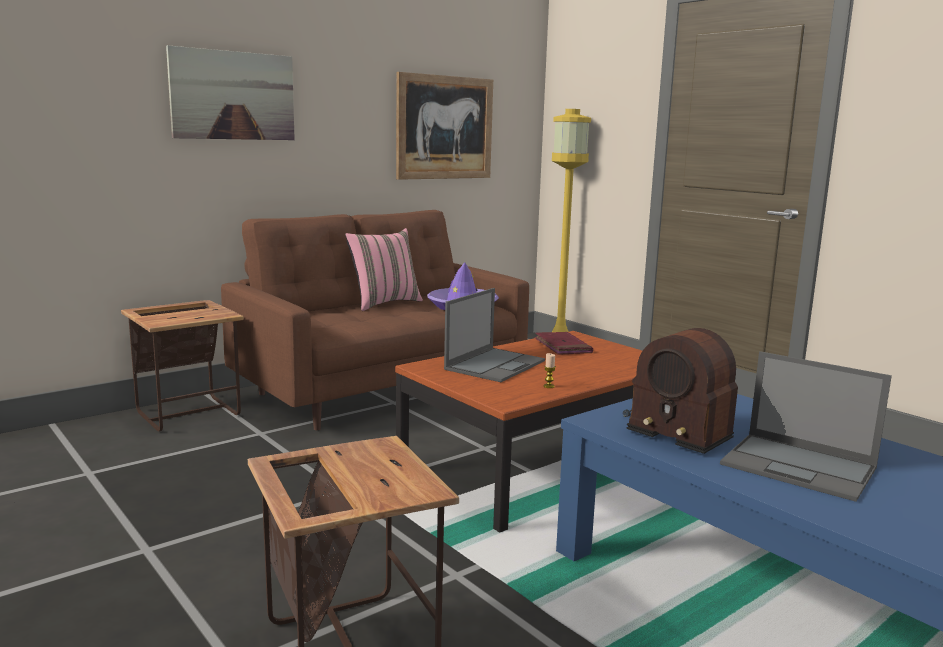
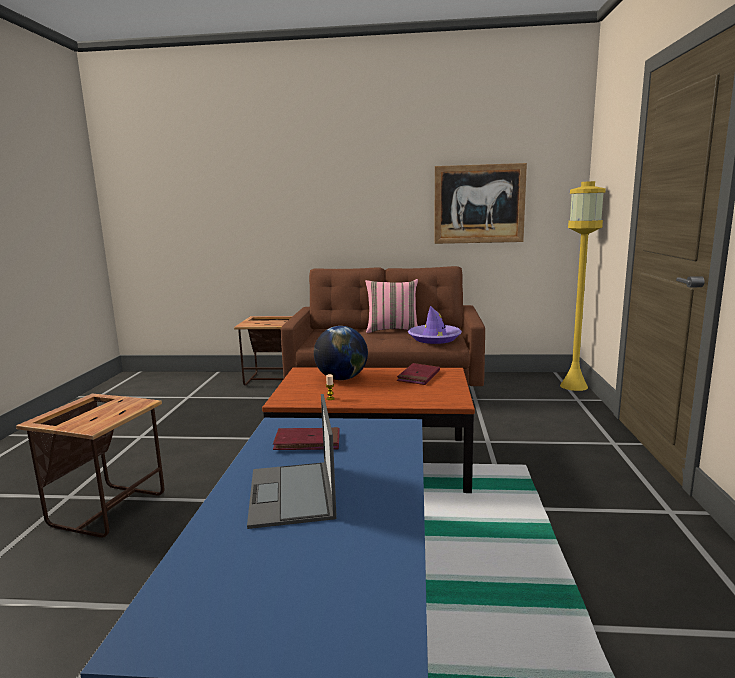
camera: 45 degrees right, 0 degrees up
(233, 95) = (314, 193): picture -> none
(495, 365) = (341, 379): laptop -> globe
(676, 426) = (307, 442): radio -> red book

